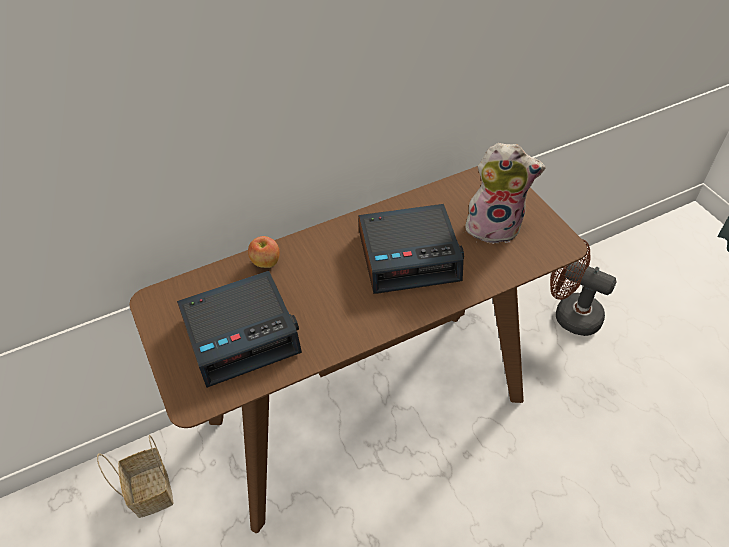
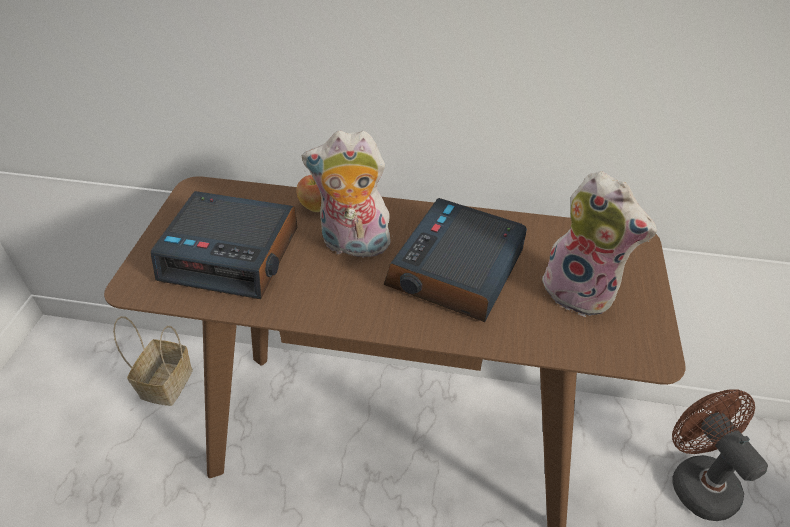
camera: 35 degrees right, 5 degrees down
(324, 277) = (353, 246): none -> plush toy
(409, 255) = (456, 271): alarm clock -> alarm clock turned 90 degrees clockwise

